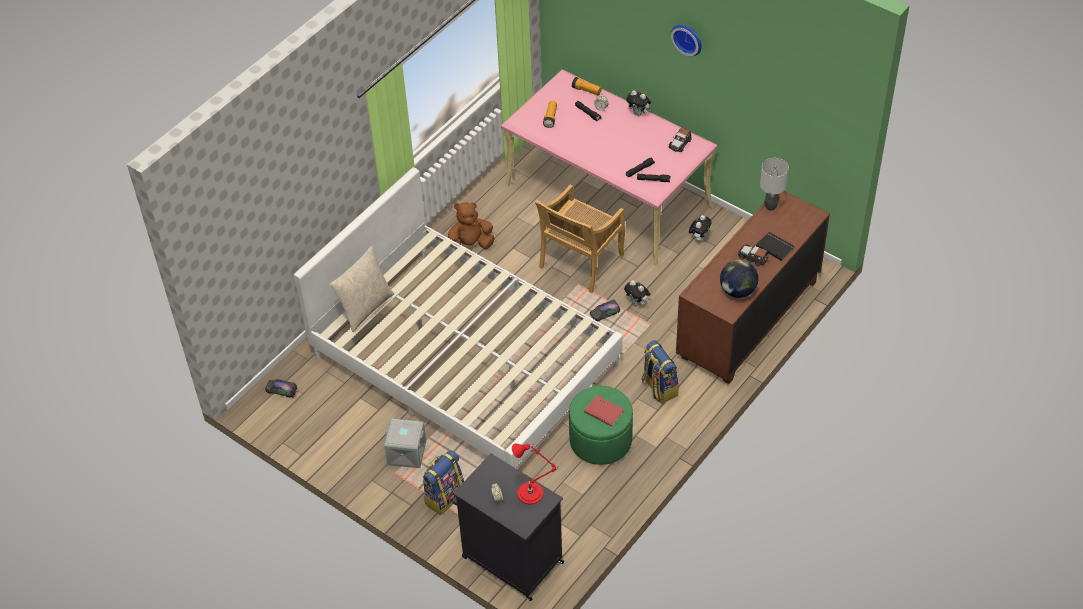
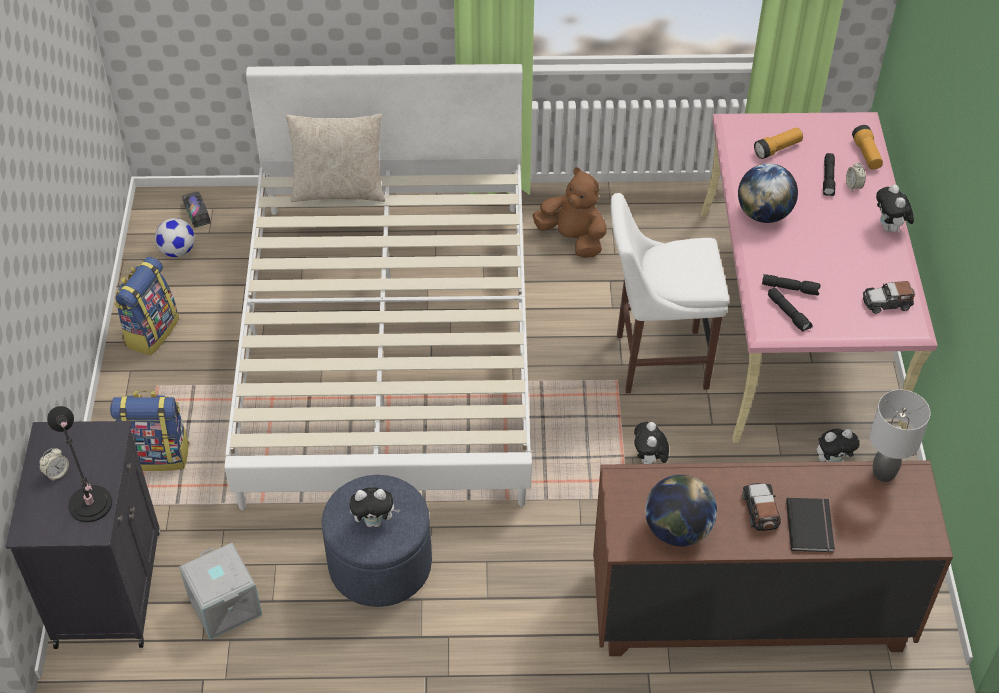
camera: 50 degrees right, 0 degrees up
(302, 414) = (178, 251): none -> football
(406, 453) = (195, 378): grey storage box -> grey storage box (223, 605)
(532, 494) = (91, 507): red table lamp -> black table lamp
(580, 262) = (656, 360): beige chair -> white stool
(586, 149) = (764, 214): none -> globe
(600, 440) = (380, 564): green ottoman -> blue ottoman
(604, 314) = (595, 438): toy truck -> none
(604, 411) = (375, 521): red book -> plush toy
(659, 387) = (527, 575): backpack -> backpack (151, 331)
(688, 38) = (976, 138): wall clock -> none

